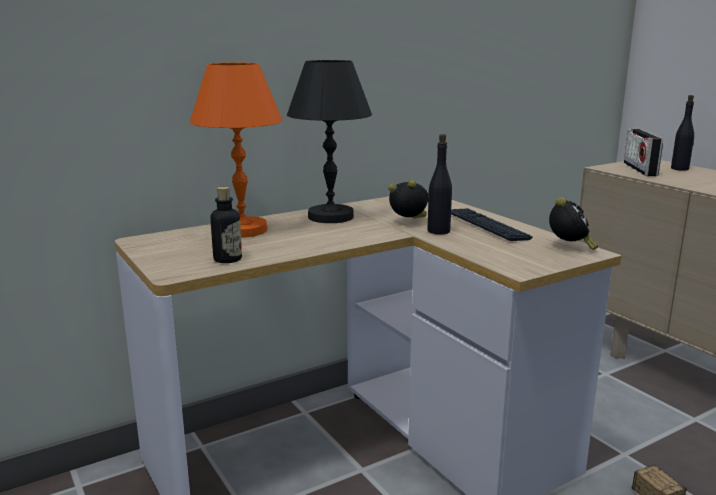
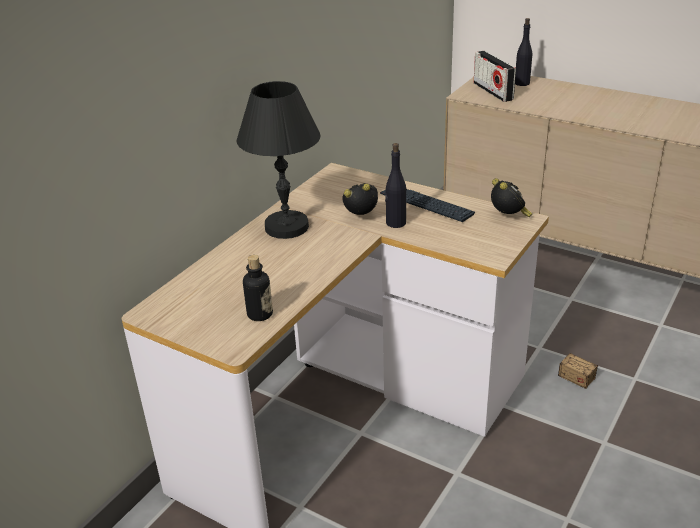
camera: 25 degrees left, 15 degrees up
(241, 230) = (227, 270): orange table lamp -> none

